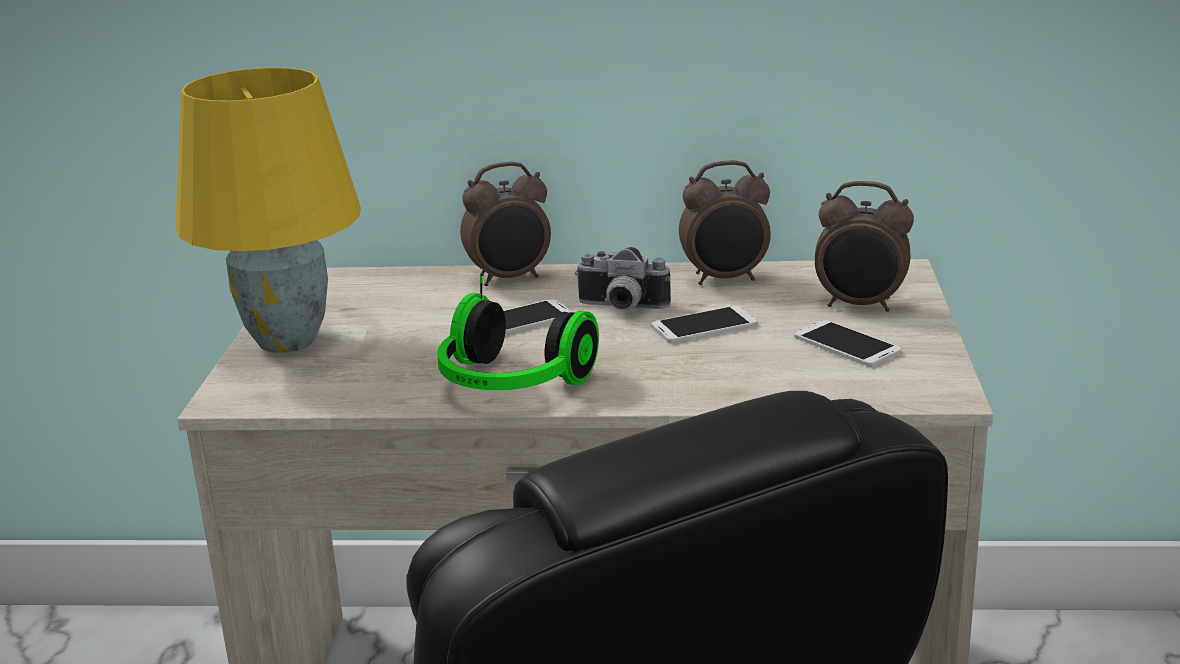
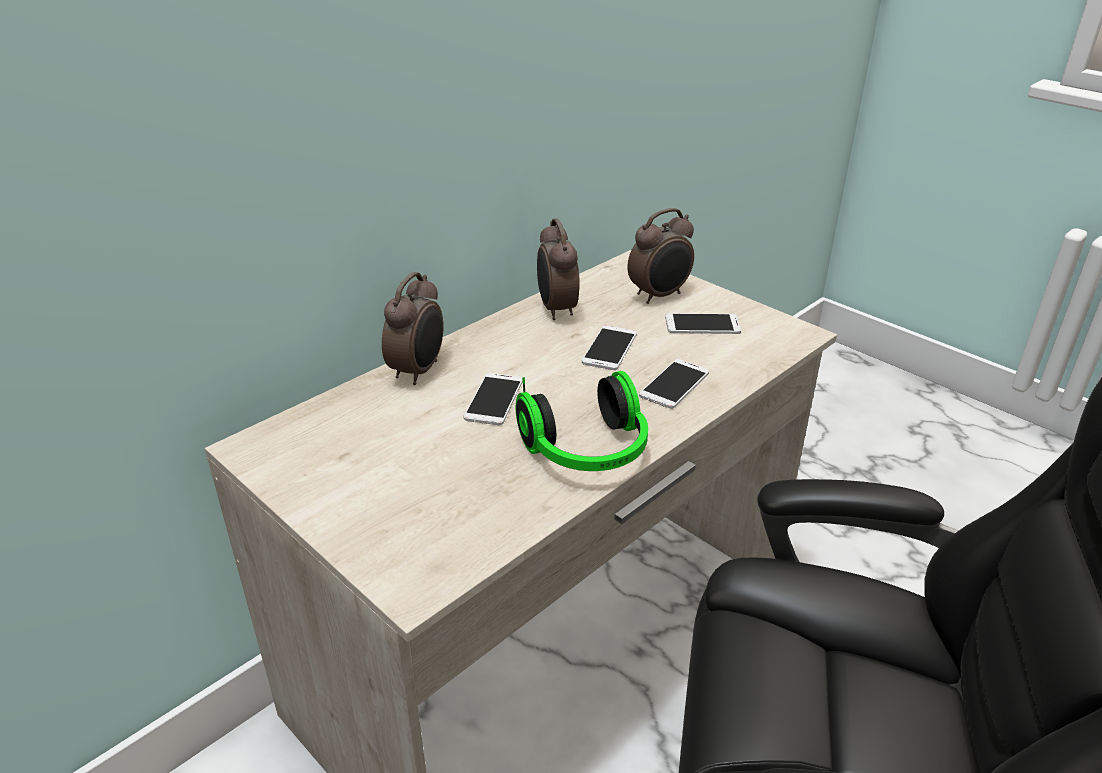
camera: 50 degrees left, 10 degrees up
(284, 341) = (352, 511): yellow table lamp -> none
(620, 308) = (537, 359): camera -> none
(698, 375) = (674, 384): none -> phone
(725, 279) = (556, 309): alarm clock -> alarm clock turned 135 degrees clockwise

